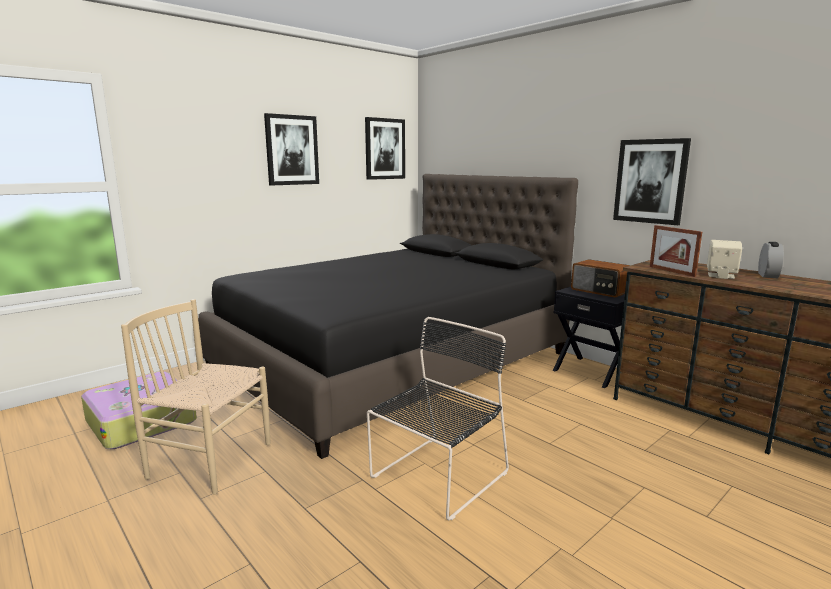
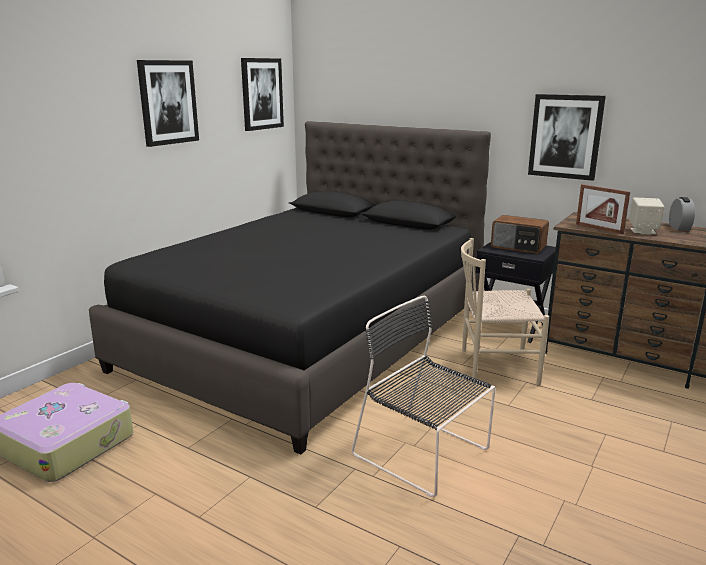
camera: 15 degrees left, 5 degrees up
(207, 459) = (176, 475): beige chair -> beige chair (494, 367)
(437, 477) = (424, 454): black chair -> black chair turned 75 degrees counterclockwise

